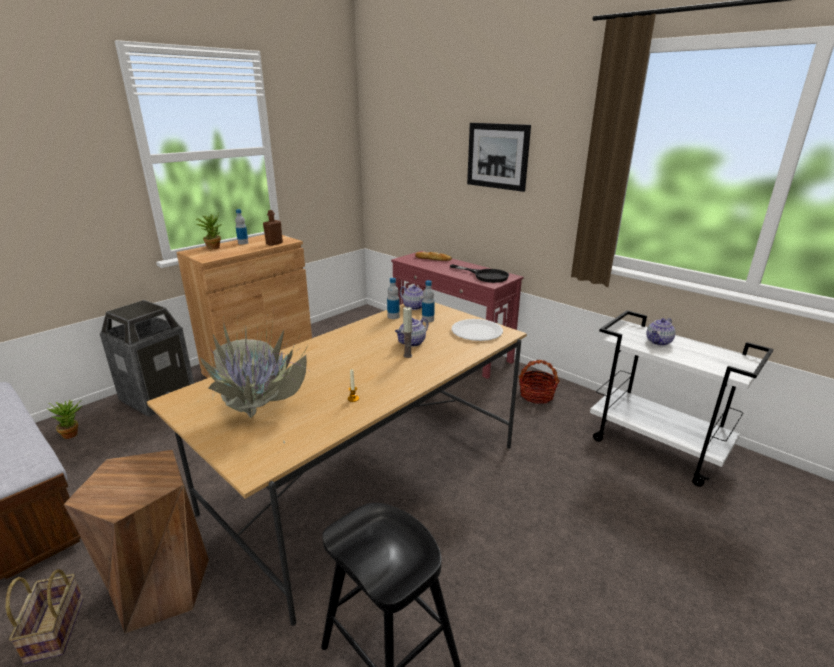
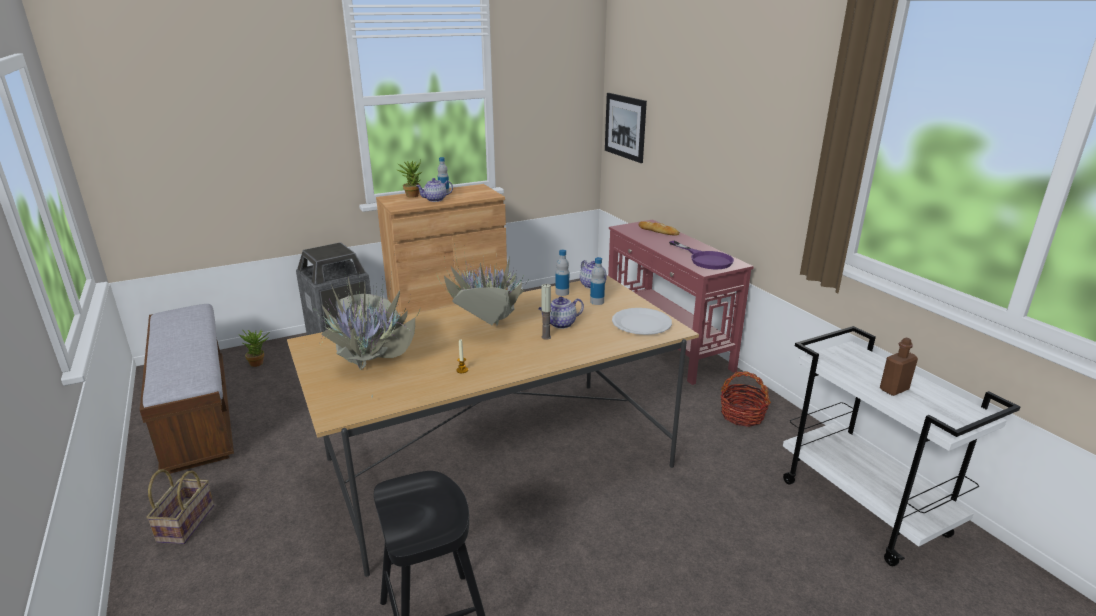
camera: 20 degrees right, 0 degrees up
(160, 587) = (274, 512): brown stool -> none
(274, 243) = (474, 197): brown bottle -> brown bottle (894, 389)
(348, 356) = (486, 327): none -> potted plant
(485, 276) = (705, 259): black frying pan -> purple frying pan
(497, 156) = (737, 115): picture -> picture (625, 127)
(659, 342) = (872, 372): teapot -> teapot (435, 199)

